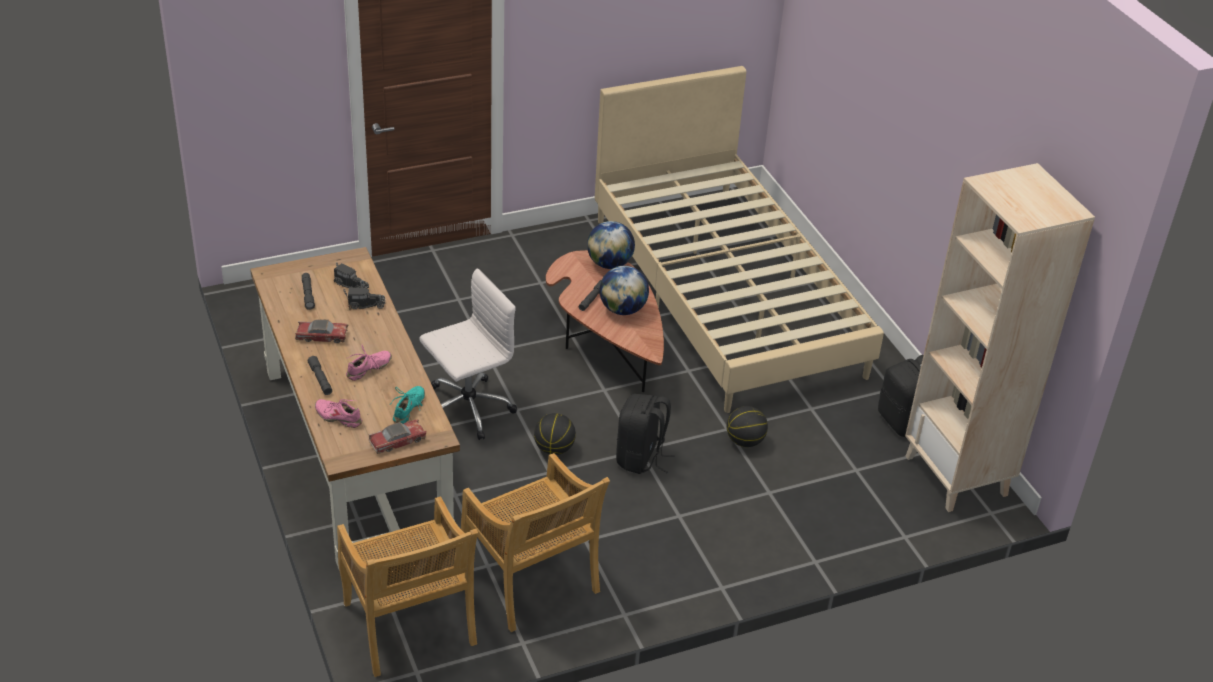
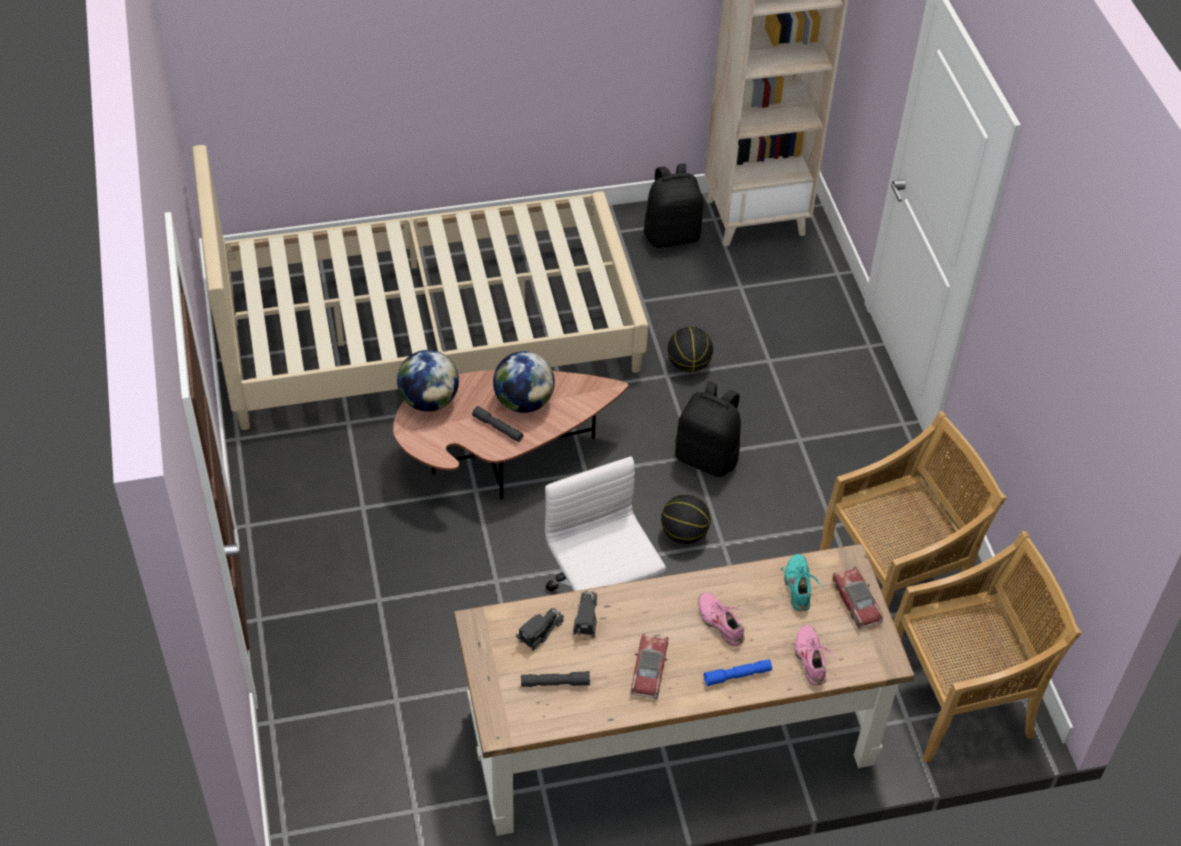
camera: 80 degrees left, 10 degrees up
(320, 379) = (737, 675): grey flashlight -> blue flashlight
(338, 417) = (811, 659): pink shoe -> pink shoe turned 135 degrees clockwise
(409, 409) = (799, 586): turquoise shoe -> turquoise shoe turned 60 degrees clockwise

